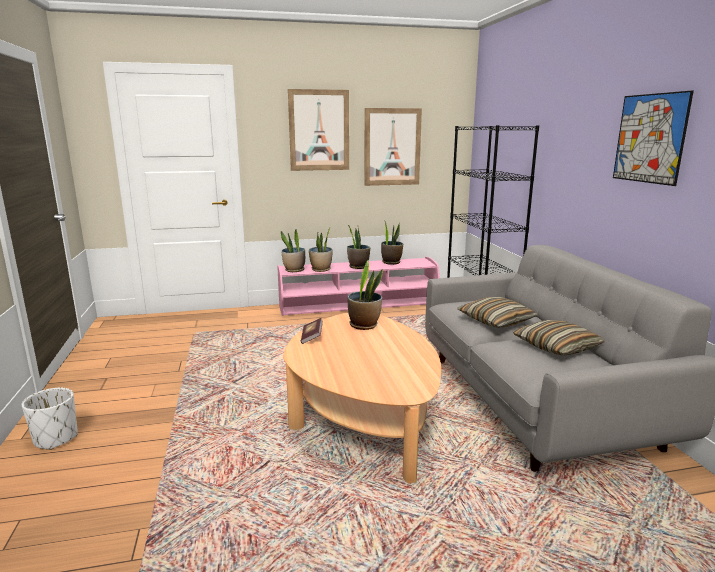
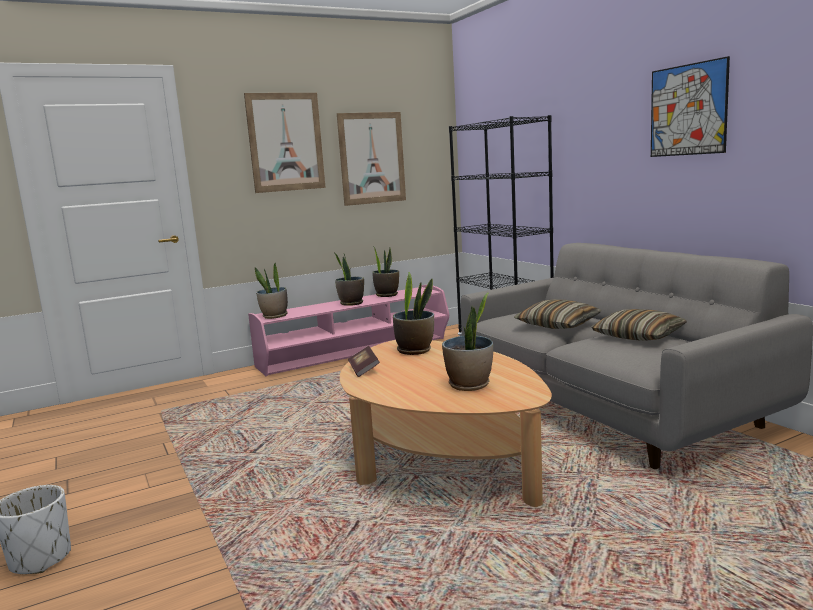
camera: 15 degrees left, 5 degrees down
(321, 269) = (308, 311): potted plant -> potted plant (469, 385)

